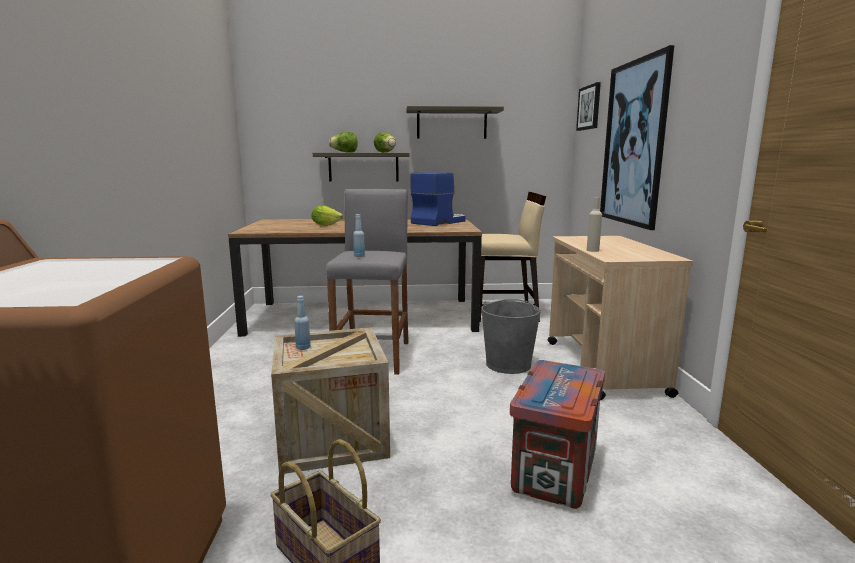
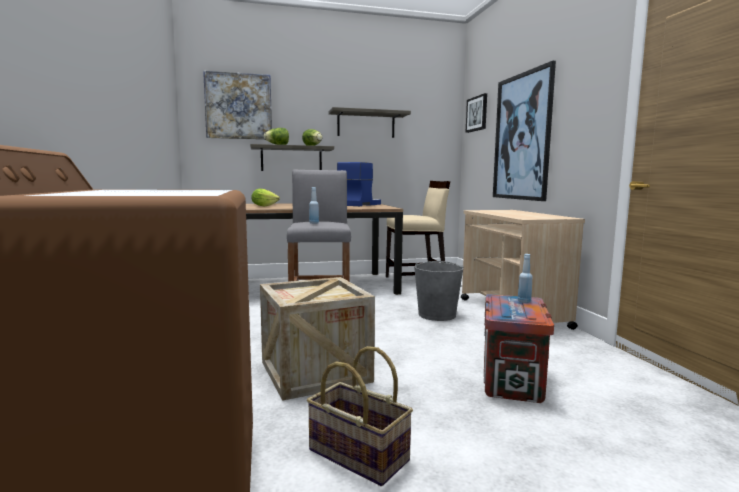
camera: 10 degrees left, 5 degrees down
(302, 107) = (238, 106): none -> picture
(303, 348) = (289, 292): blue bottle -> blue bottle (524, 301)
(592, 250) = (505, 215): beige bottle -> none

